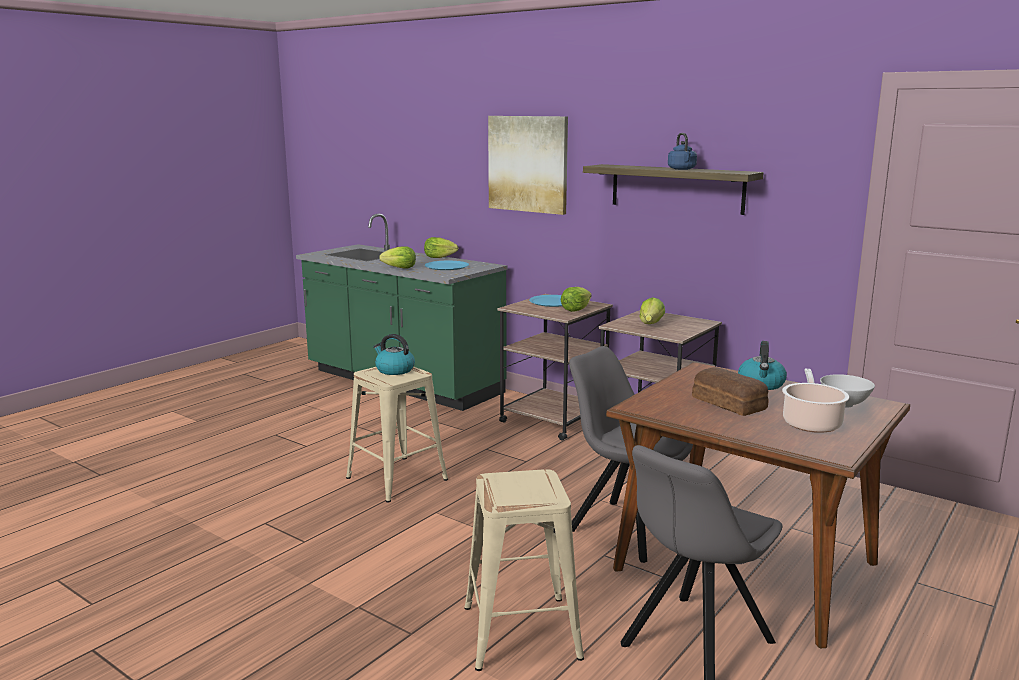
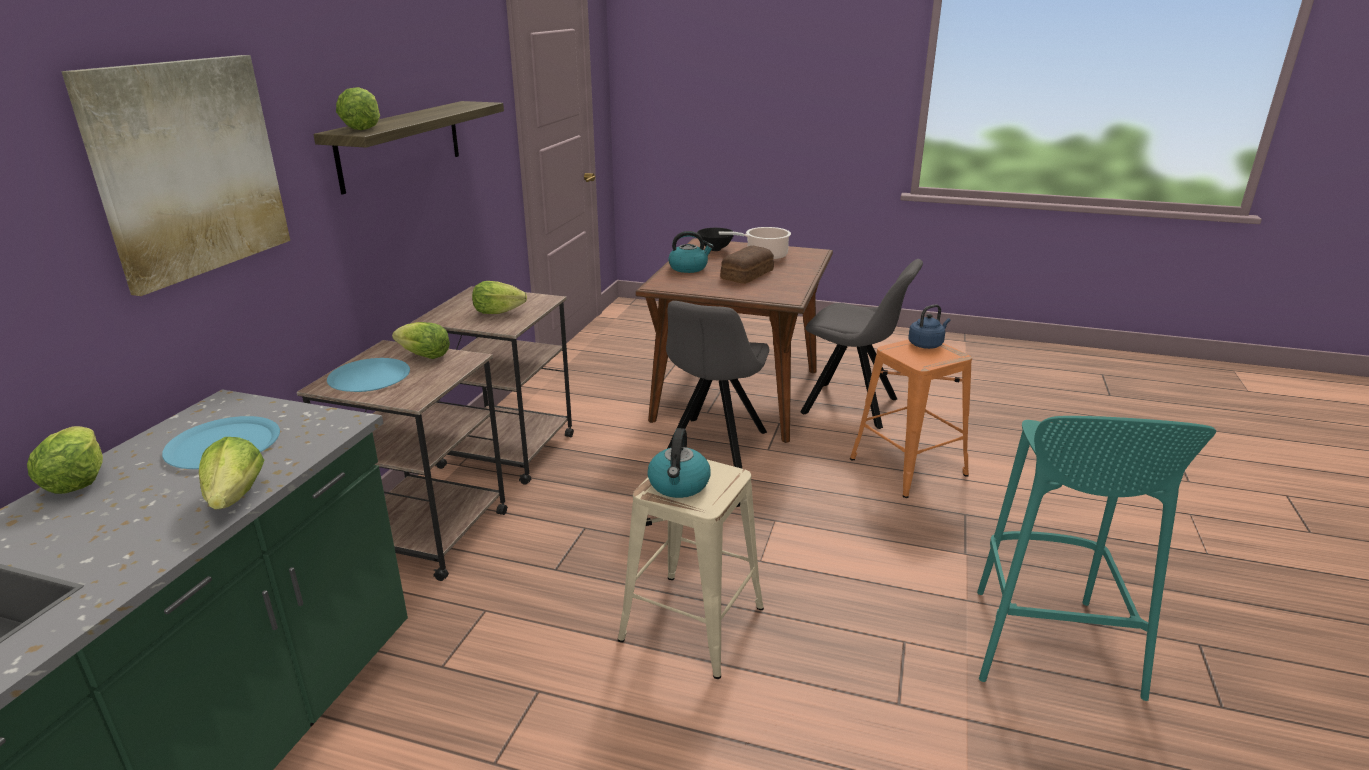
camera: 110 degrees left, 10 degrees up
(232, 598) = (1047, 644): none -> turquoise stool
(522, 632) = (907, 466): beige stool -> orange stool
(614, 165) = (362, 128): none -> lettuce
(682, 169) = (434, 113): blue kettle -> blue kettle (927, 344)
(845, 404) = (714, 249): white bowl -> black bowl

